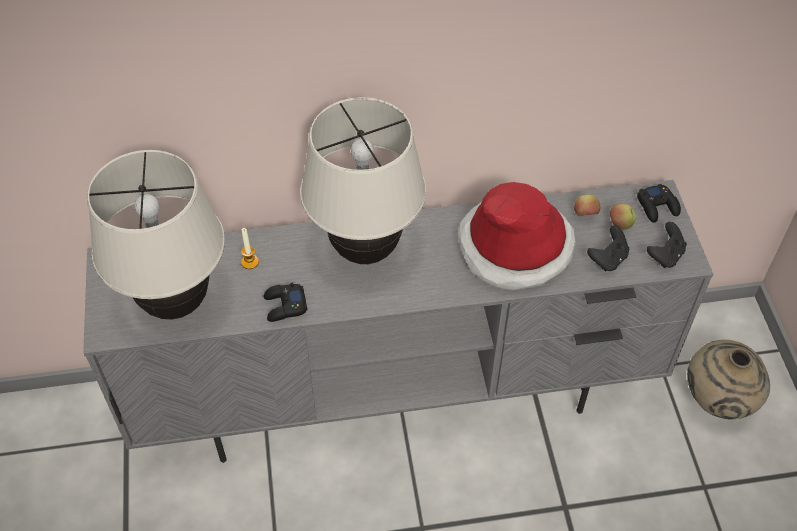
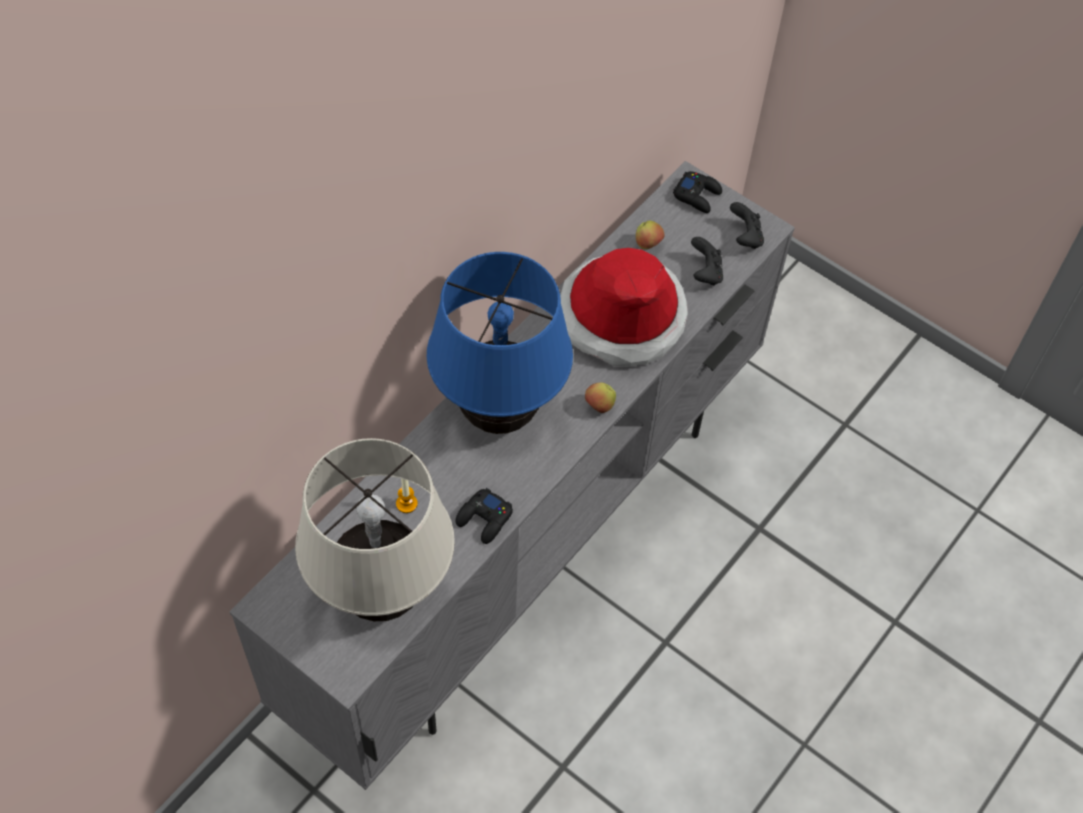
camera: 45 degrees left, 5 degrees up
(365, 251) = (499, 414): beige table lamp -> blue table lamp
(620, 225) = (684, 233): apple -> apple (599, 406)
(717, 401) = (791, 342): beige vase -> none

